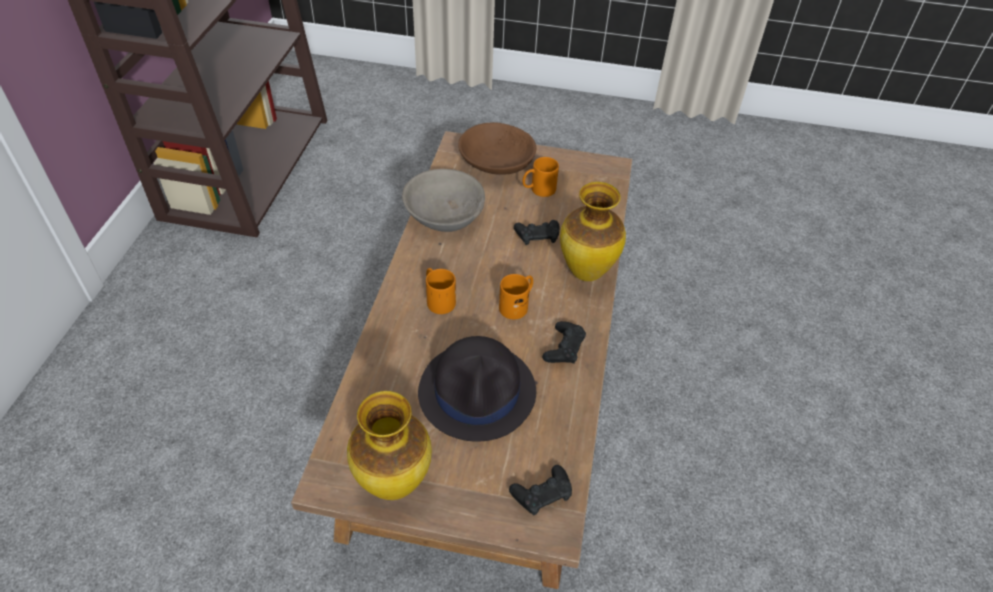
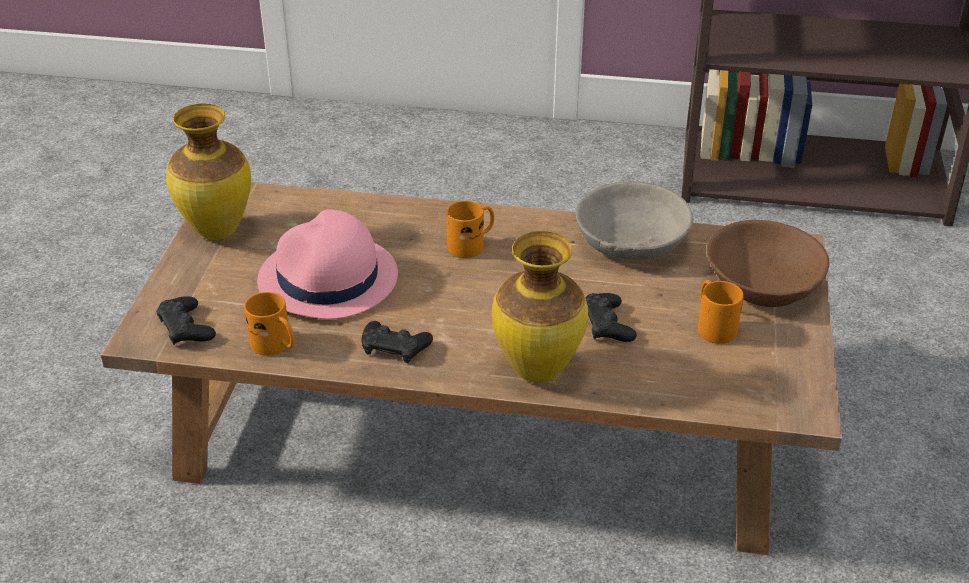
camera: 90 degrees right, 10 degrees down
(478, 392) = (328, 280): black hat -> pink hat
(517, 304) = (468, 307): orange mug -> orange mug (276, 346)

